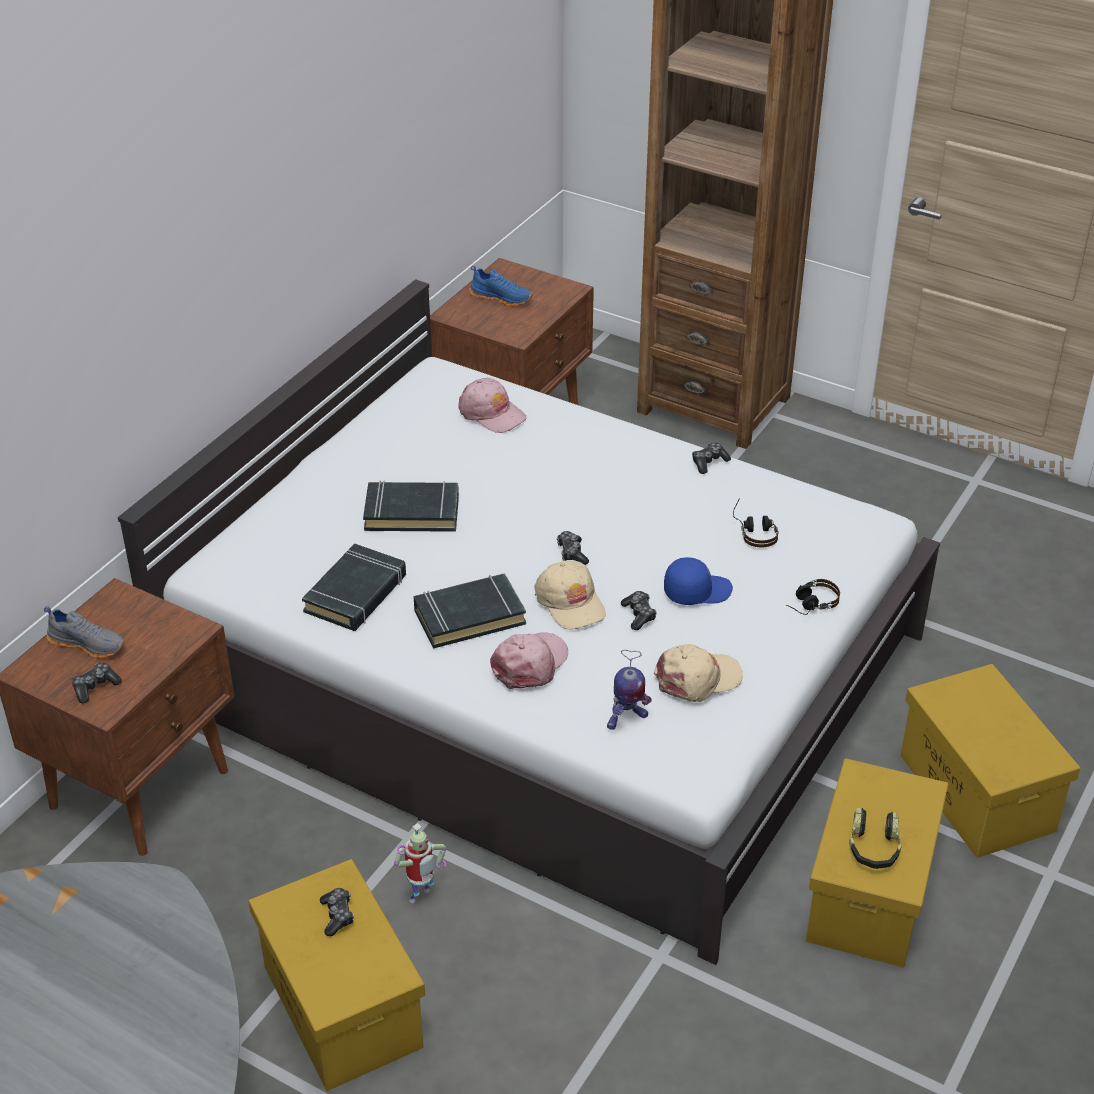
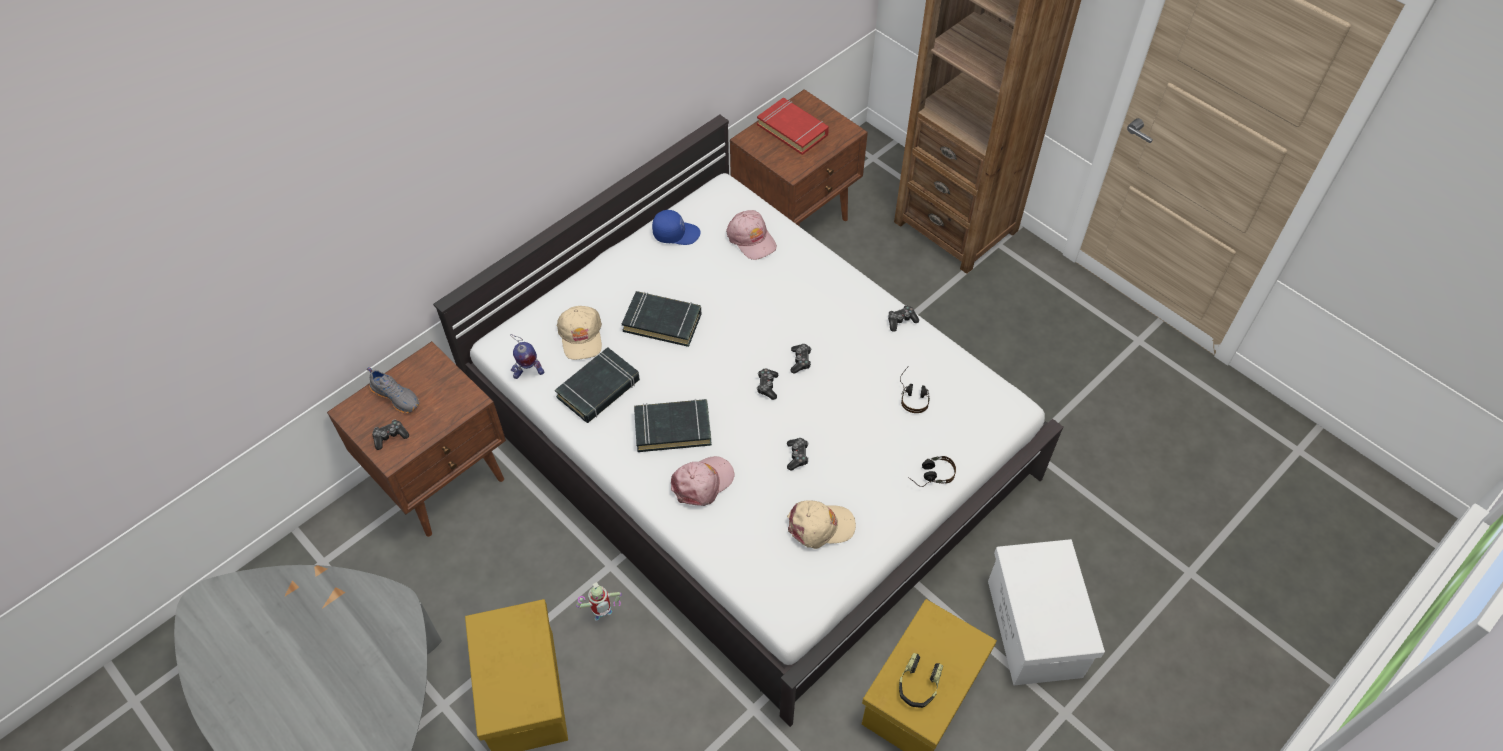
camera: 15 degrees right, 15 degrees up
(337, 915) = (520, 645): game controller -> game controller (800, 361)
(501, 297) = (793, 130): blue shoe -> red book
(570, 602) = (750, 432): beige cap -> beige cap (581, 336)
(626, 719) = (755, 550): toy robot -> toy robot (528, 373)
(697, 591) = (849, 442): blue cap -> blue cap (676, 233)
(978, 793) = (1035, 629): yellow storage box -> white storage box

